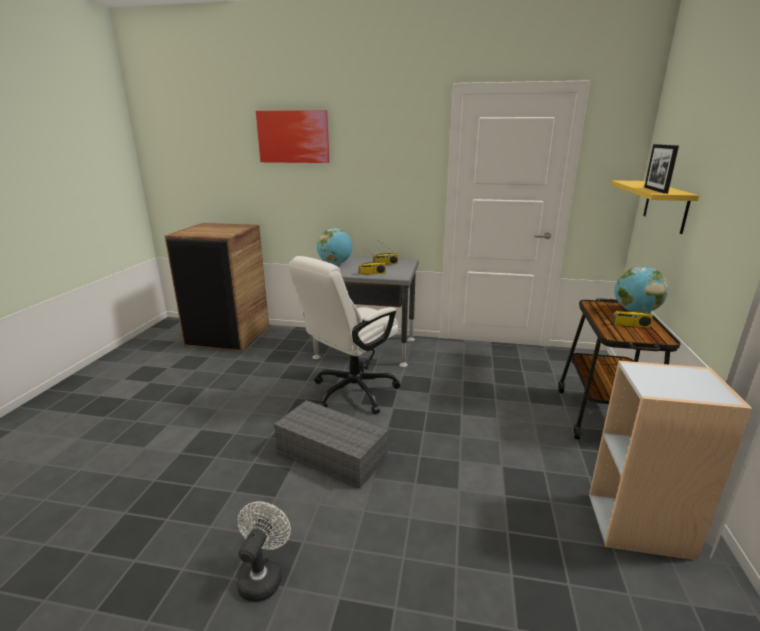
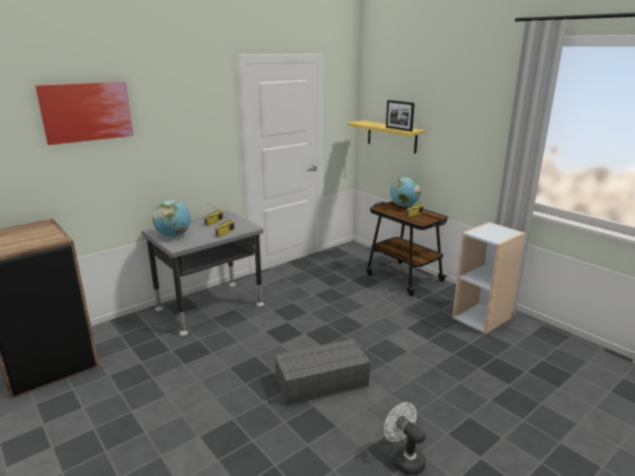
camera: 50 degrees left, 0 degrees up
(351, 394) = (263, 341): white office chair -> none

